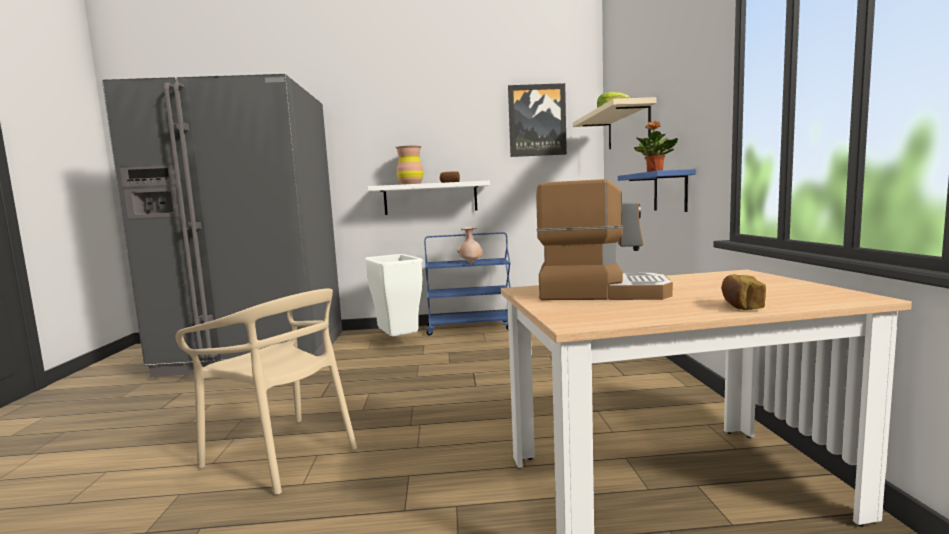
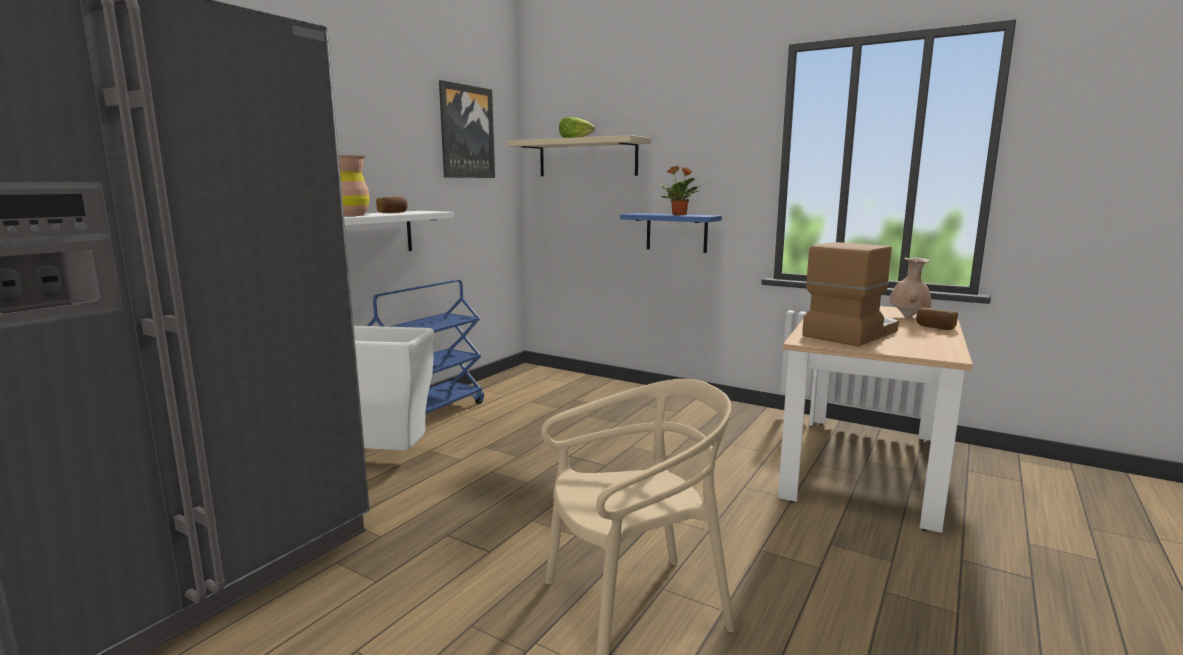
camera: 55 degrees left, 5 degrees up
(471, 263) = (435, 325): beige vase -> beige vase (908, 317)

